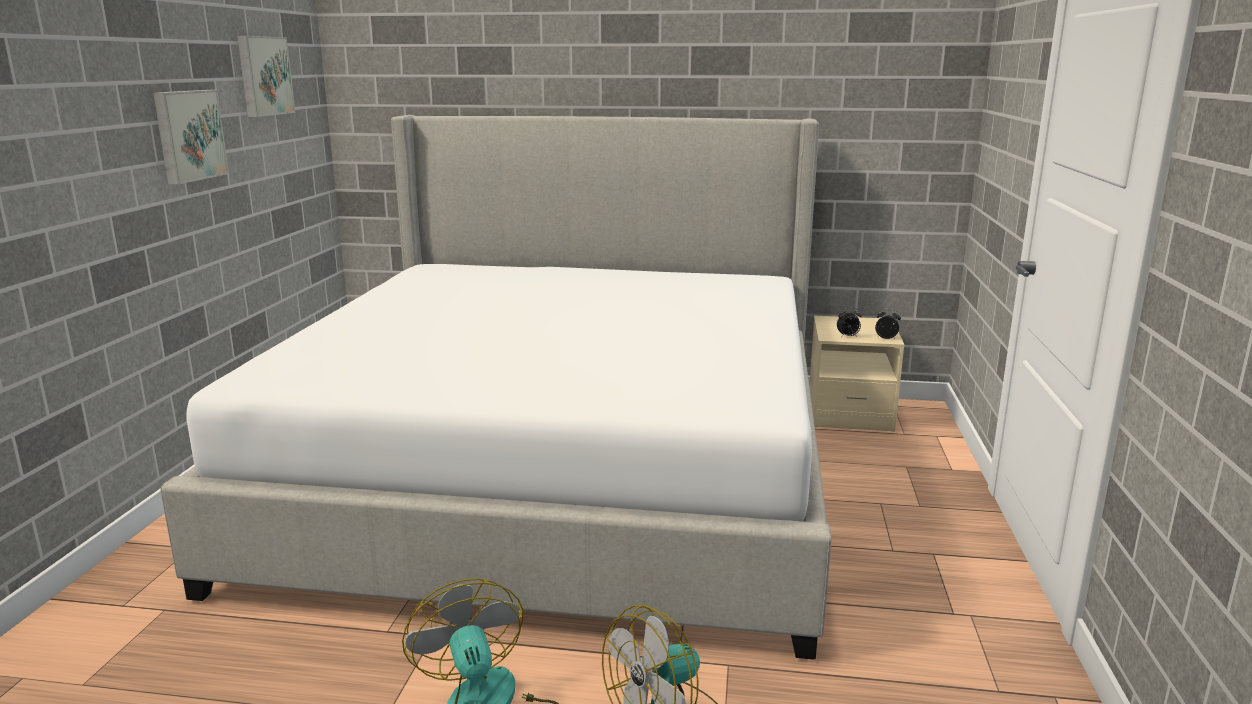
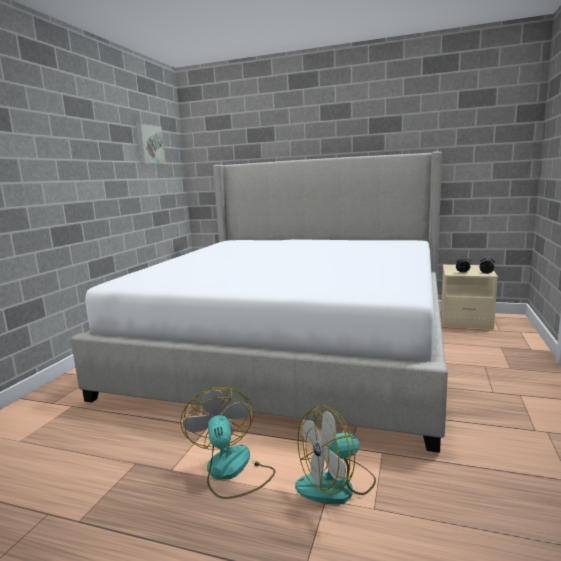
camera: 10 degrees right, 5 degrees down
(188, 135) = (107, 168): picture -> none

